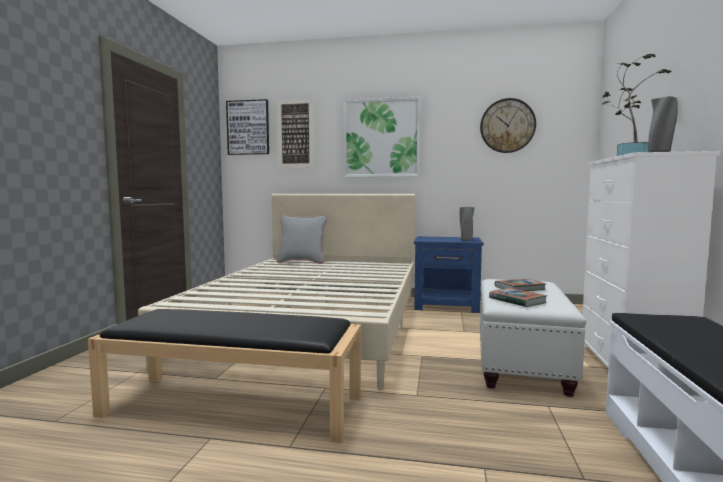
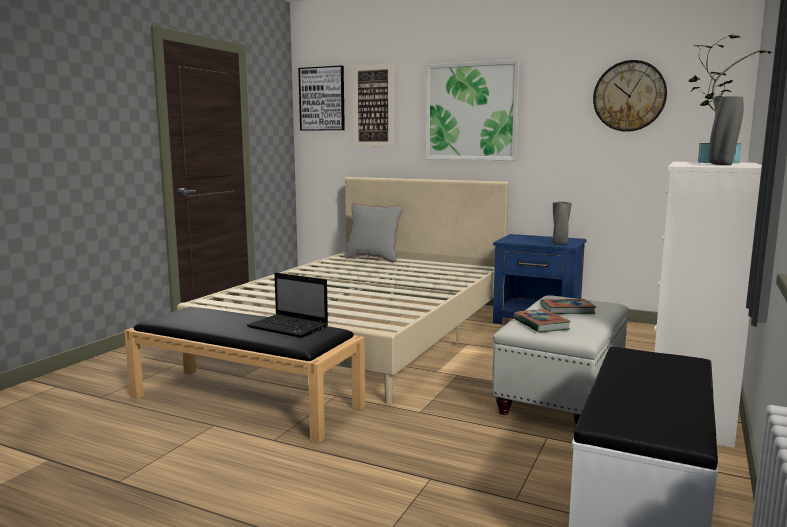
camera: 15 degrees right, 5 degrees up
(286, 320) = (289, 327): none -> laptop

